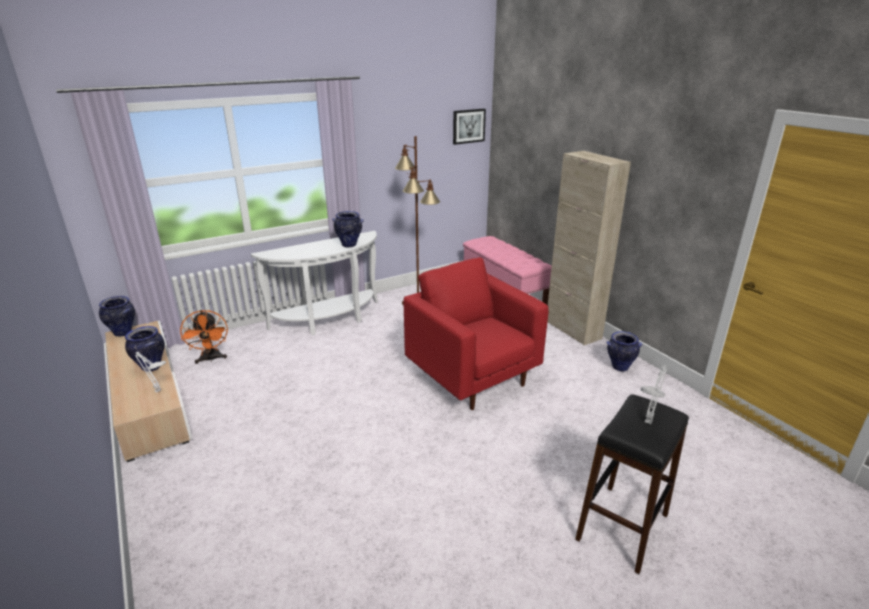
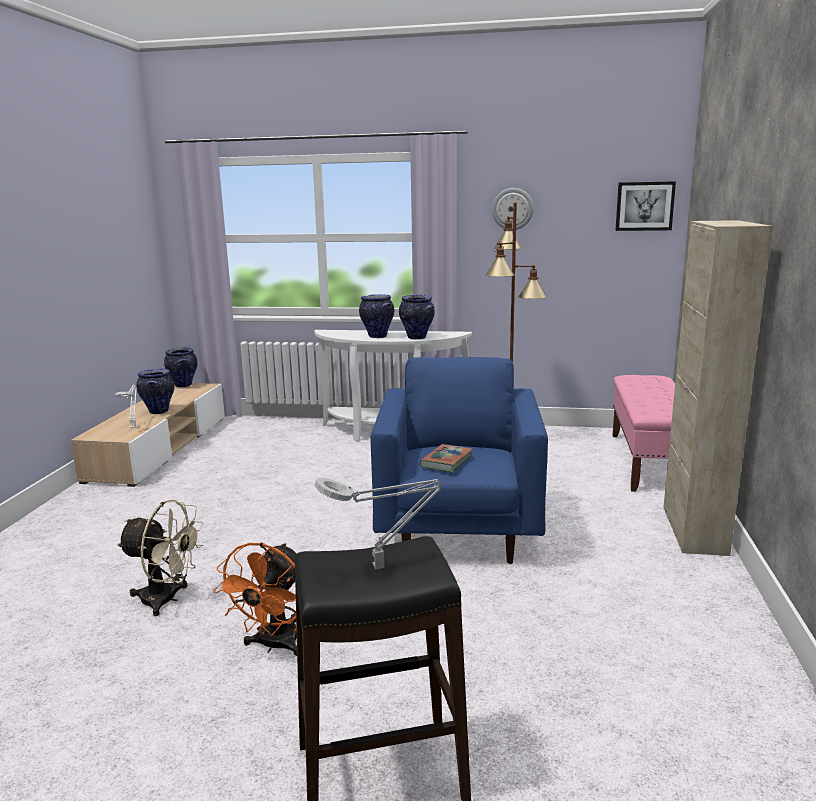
camera: 40 degrees right, 10 degrees down
(211, 359) = (244, 434): orange fan -> orange fan (274, 646)
(373, 509) = (167, 600): none -> beige fan
(389, 134) = (512, 209): none -> wall clock
(472, 377) = (459, 531): red armchair -> blue armchair
(485, 338) = (446, 462): none -> book
(619, 367) = (702, 598): vase -> vase (377, 336)

